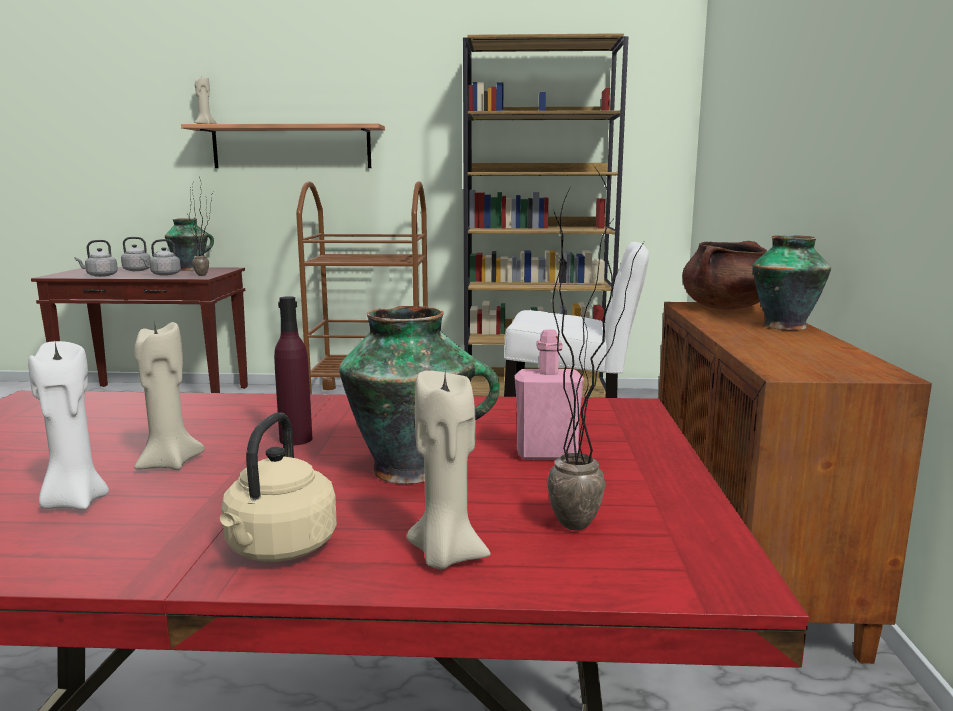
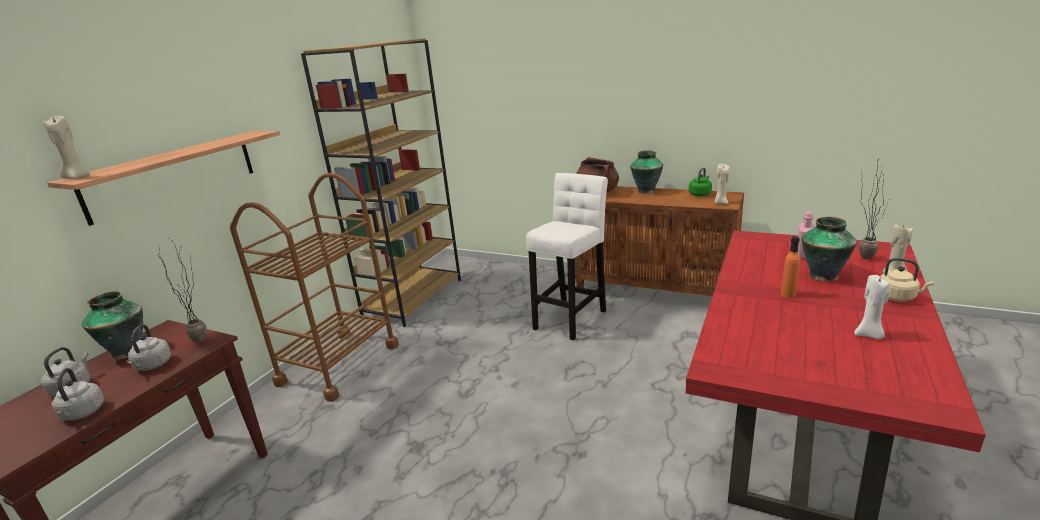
camera: 65 degrees left, 10 degrees up
(169, 463) = (821, 319): beige candle -> beige candle (720, 203)
(296, 439) = (788, 294): purple bottle -> orange bottle
(835, 354) = (700, 194): none -> green kettle

